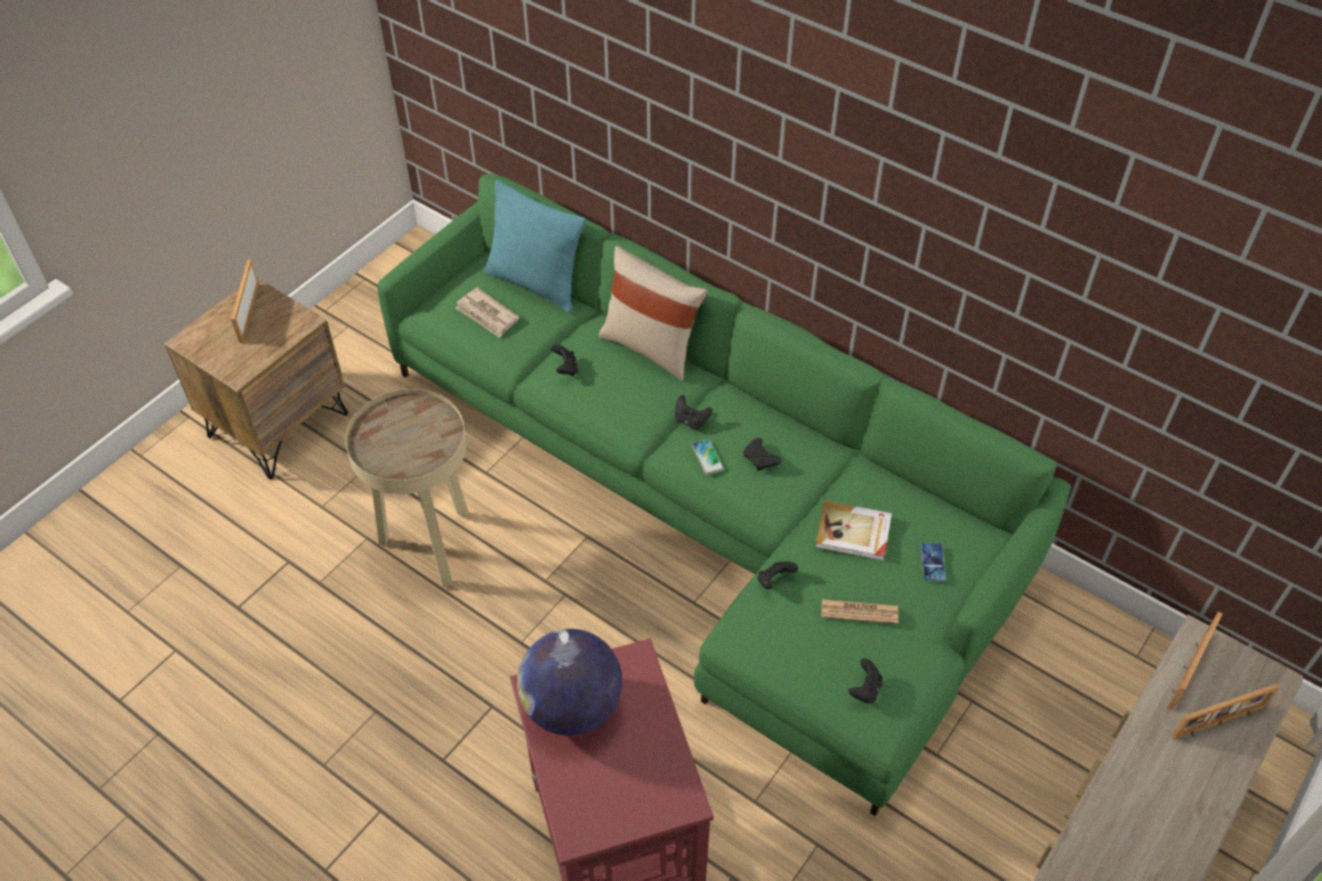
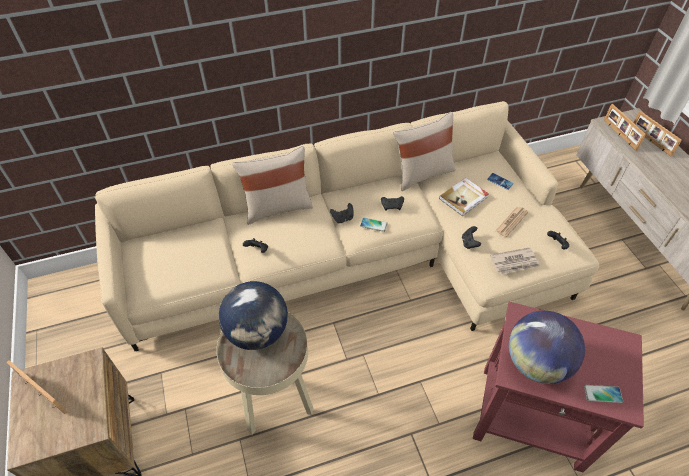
camera: 55 degrees left, 0 degrees up
(420, 422) = (257, 333): none -> globe
(487, 315) = (179, 265): newspaper -> newspaper (514, 262)
(535, 284) = (179, 231): turquoise pillow -> none
(577, 798) = (602, 394): none -> phone
(714, 506) = (359, 258): green sofa -> beige sofa
(861, 463) = (422, 173): none -> beige pillow
(1219, 723) = (650, 141): picture frame -> picture frame turned 135 degrees clockwise

